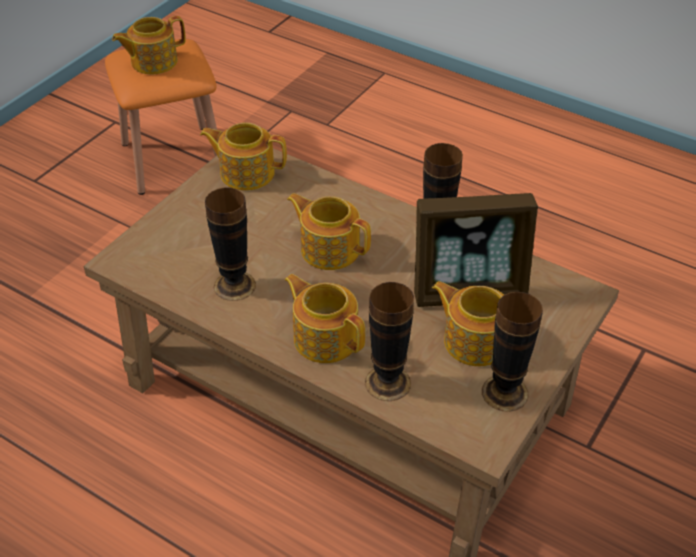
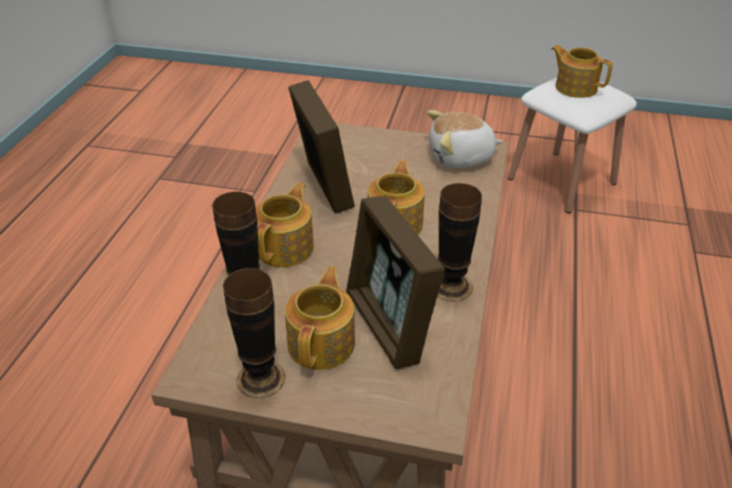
camera: 70 degrees right, 5 degrees down
(173, 159) = (561, 181): orange stool -> white stool
(234, 285) = (323, 187): vase -> picture frame
(246, 172) = (461, 157): teapot -> plush toy

